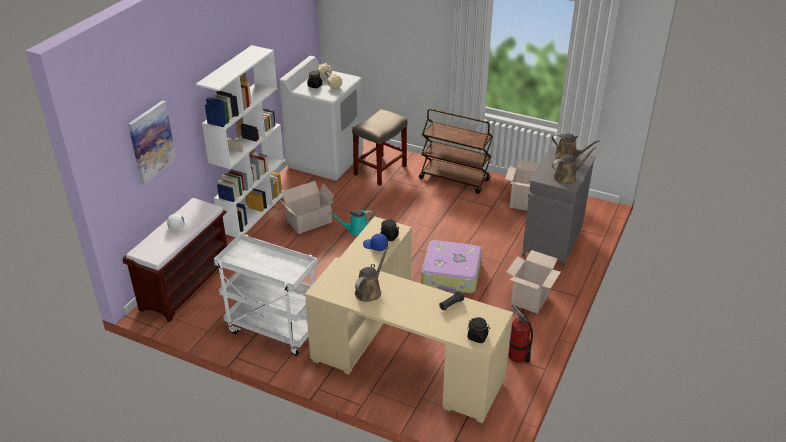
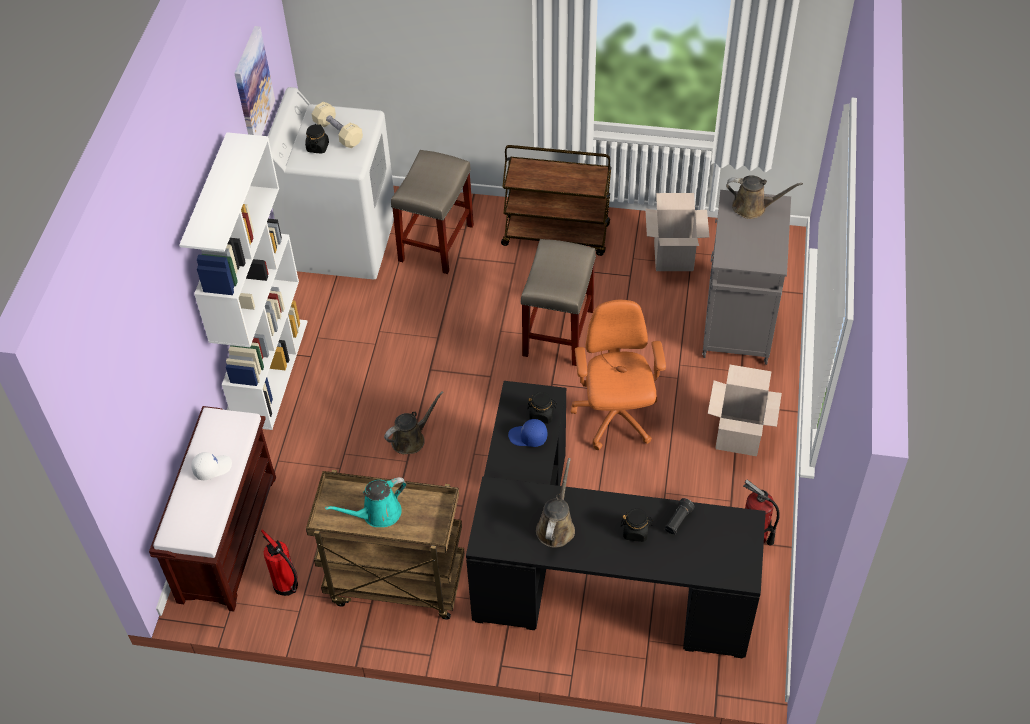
camera: 15 degrees left, 15 degrees up
(151, 141) = (146, 366): picture -> picture (252, 87)
(207, 317) = (287, 587): none -> fire extinguisher
(272, 330) = (394, 584): white cart -> brown cart
(308, 222) = (365, 371): cardboard box -> none
(356, 230) = (445, 370): turquoise watering can -> turquoise watering can (377, 514)
(397, 352) = (588, 575): beige desk -> black desk
(434, 226) = (558, 333): none -> beige stool
(451, 275) = (615, 418): suitcase -> orange office chair
(477, 337) = (733, 567): black jar -> black jar (636, 531)
(567, 177) = (764, 248): brown watering can -> brown watering can (411, 439)

